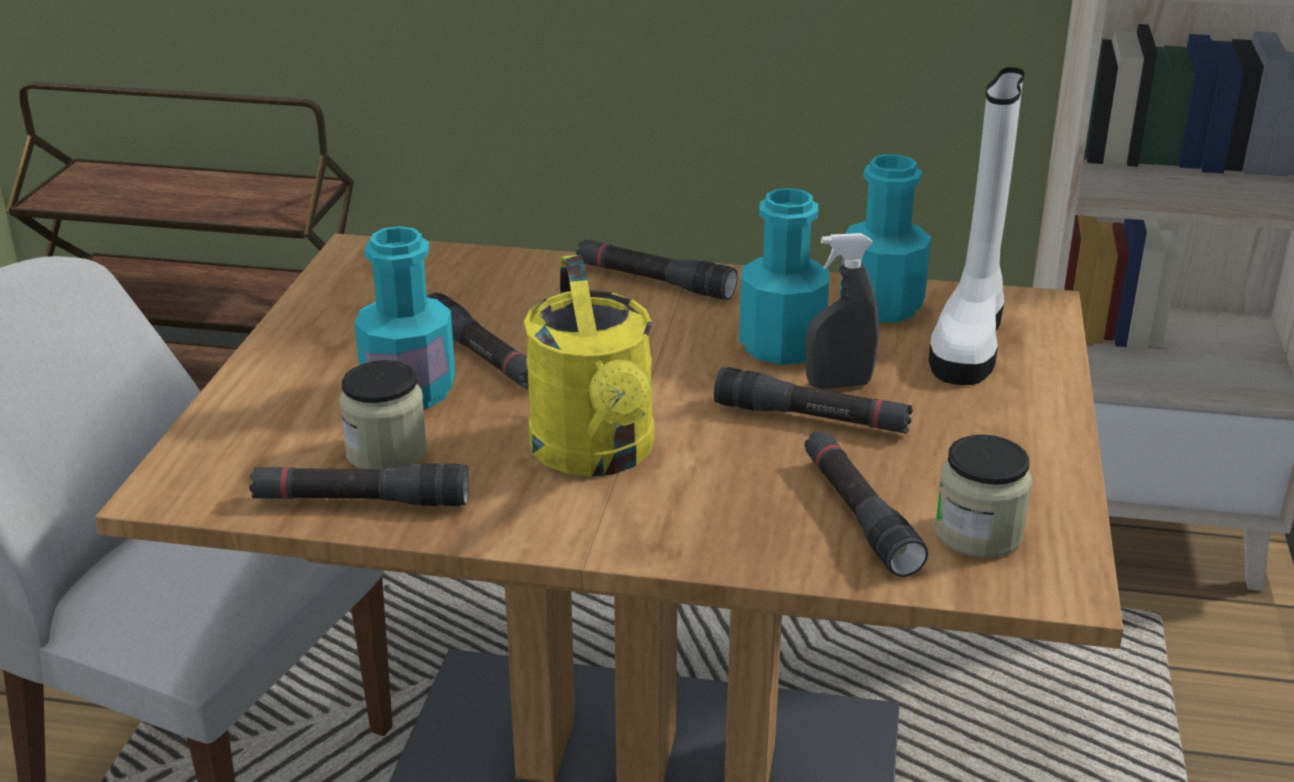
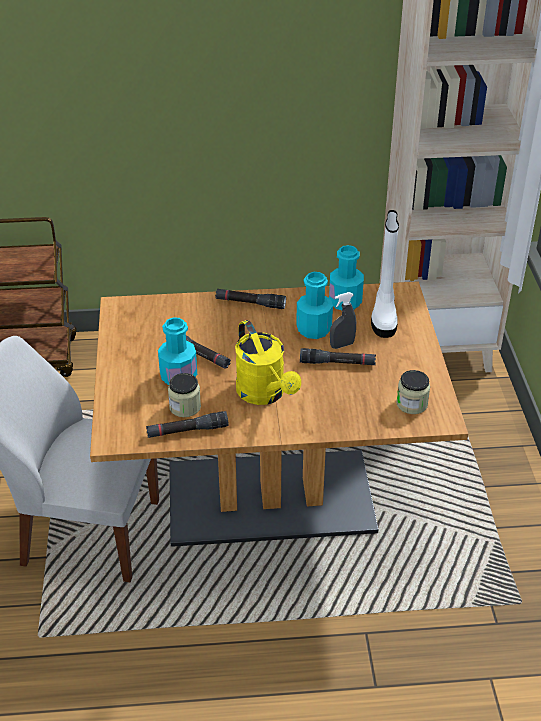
camera: 15 degrees left, 10 degrees up
(859, 514) = (368, 403): black flashlight -> none

